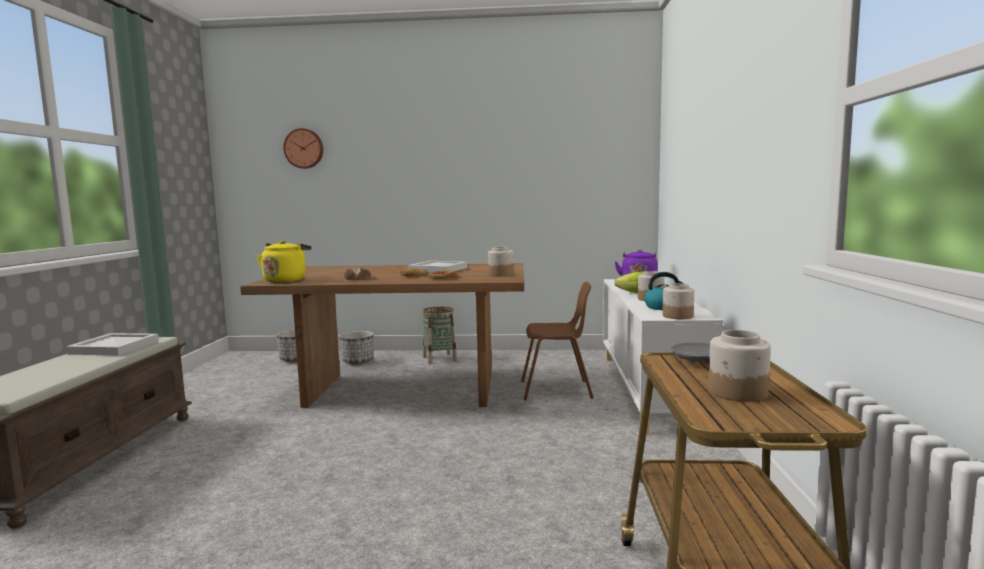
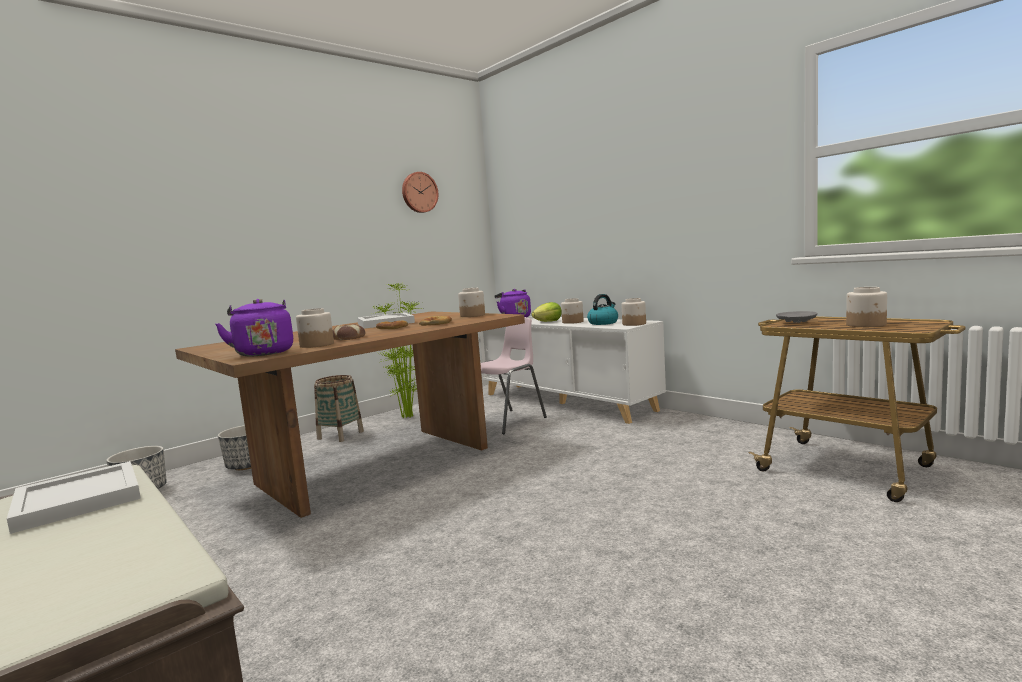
camera: 45 degrees left, 0 degrees up
(286, 280) = (263, 353): yellow kettle -> purple kettle
(304, 148) = (97, 187): wall clock -> wall clock (419, 192)
(322, 280) = (316, 345): none -> jar
(506, 359) = (409, 417): none -> potted plant
(557, 390) = (508, 421): brown chair -> pink chair

